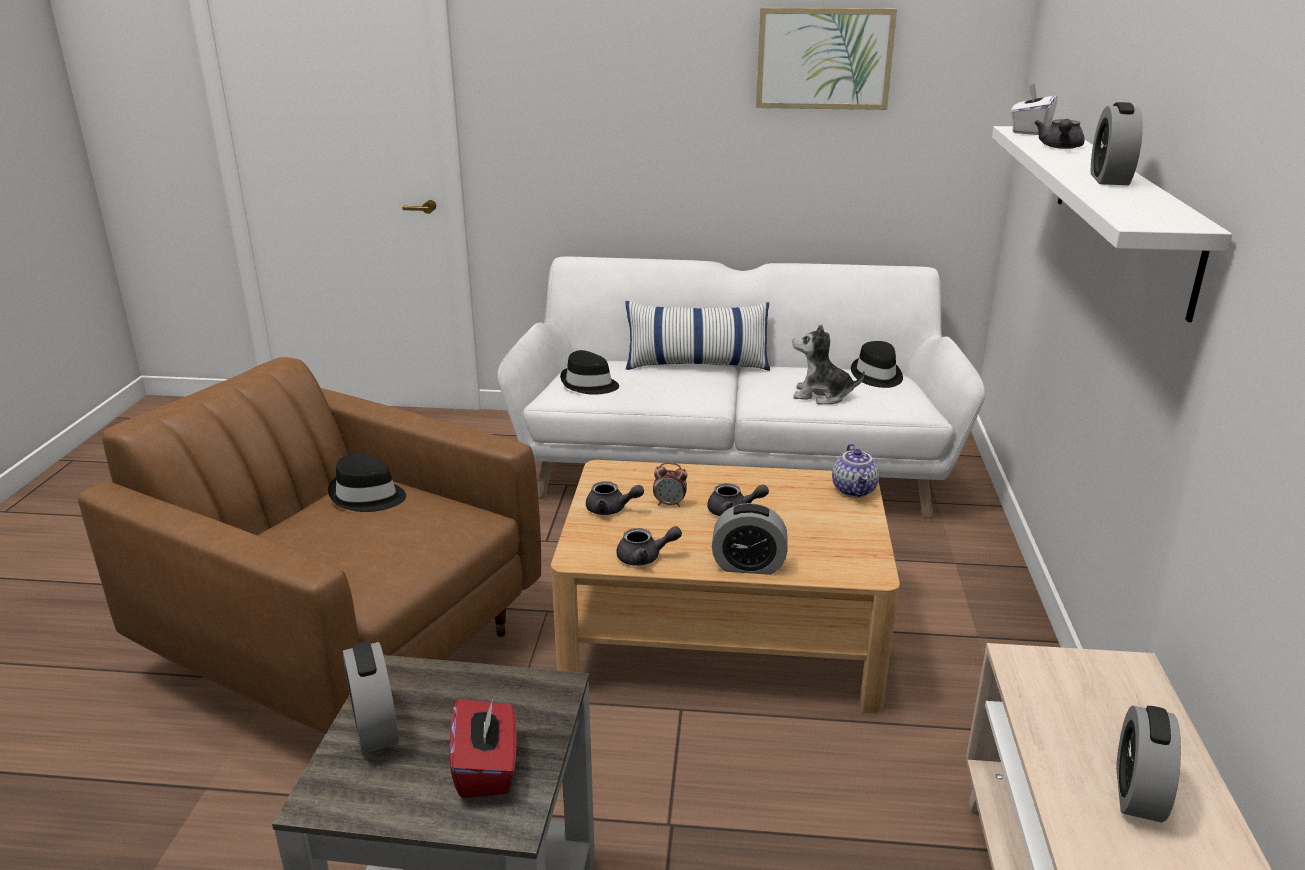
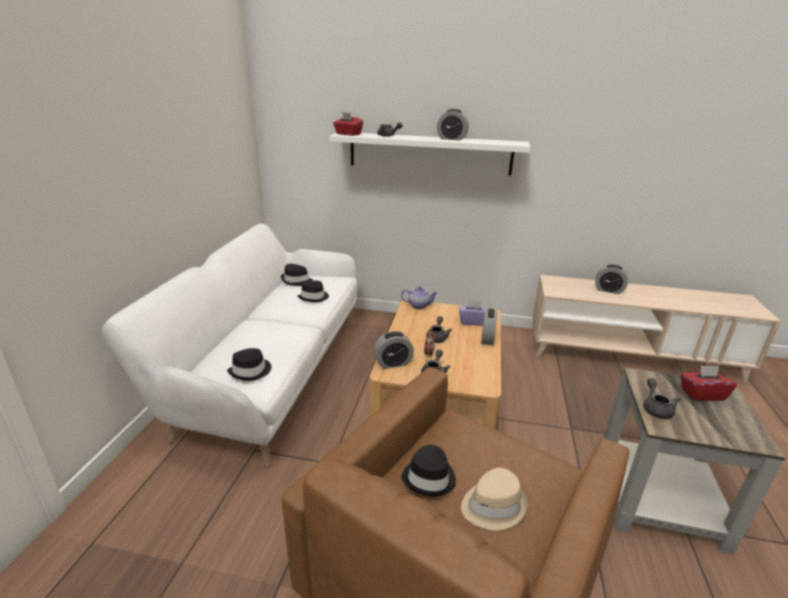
camera: 85 degrees left, 0 degrees up
(312, 536) = (492, 505): none -> beige hat
(375, 727) = (702, 428): alarm clock -> alarm clock (393, 363)
(645, 557) = (484, 366): grey teapot -> grey teapot (656, 408)
(697, 364) = (241, 328): pillow -> none
(816, 550) = (472, 322): none -> purple tissue box
(822, 395) = (314, 297): plush toy -> black hat
(824, 58) = (194, 116): picture -> none
(1030, 131) = (348, 134): white tissue box -> red tissue box

